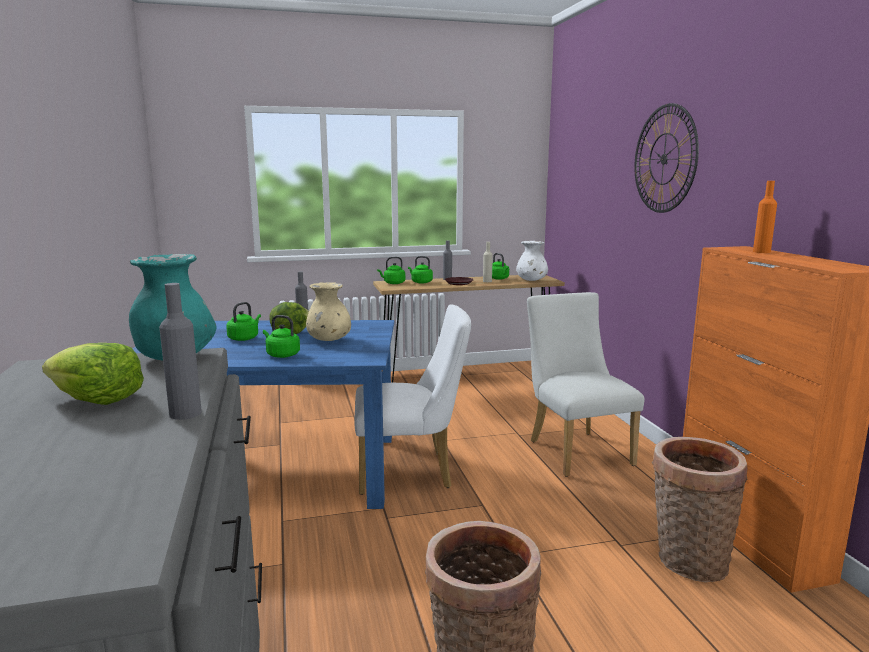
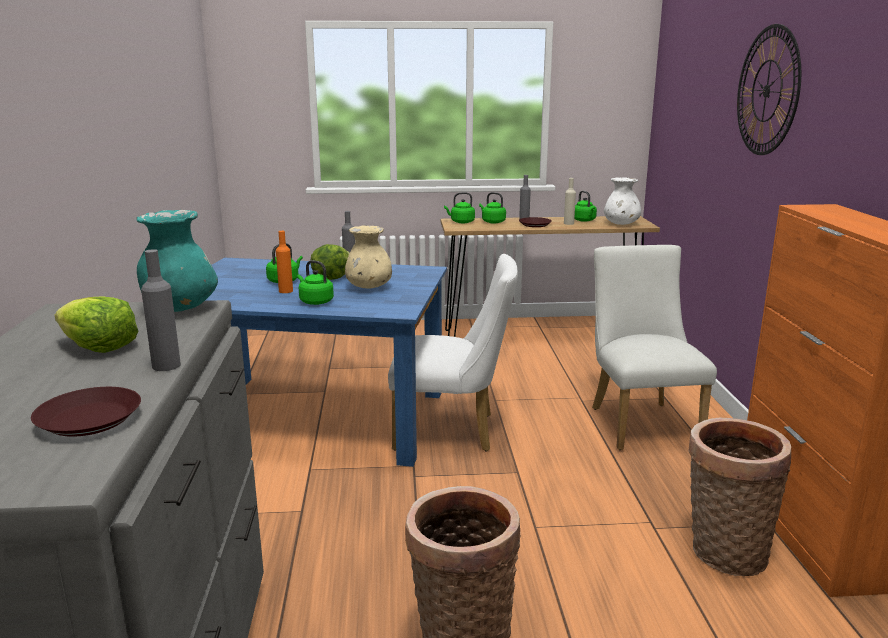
camera: 10 degrees right, 5 degrees up
(116, 478) = (90, 419): none -> brown plate
(761, 252) = (842, 214): orange bottle -> orange bottle (286, 291)

